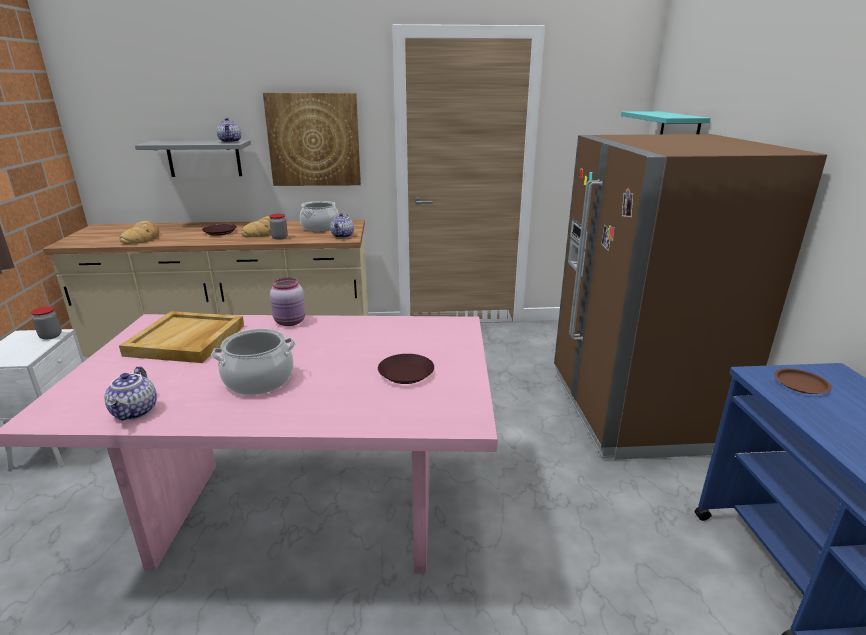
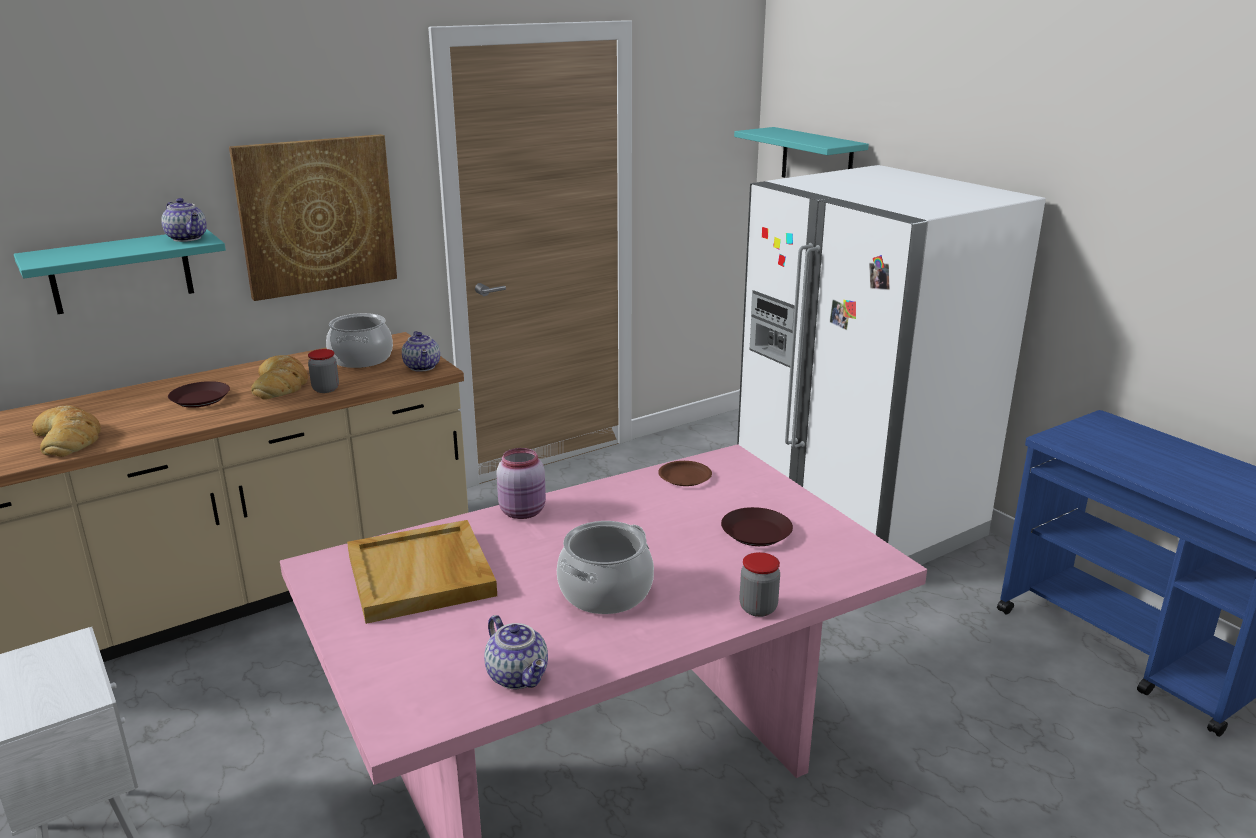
camera: 30 degrees left, 0 degrees up
(50, 336) = (68, 649): jar -> jar (758, 608)
(204, 158) = (121, 272): grey shelf -> turquoise shelf
(635, 410) = (857, 519): brown fridge -> white fridge
(801, 384) = (1092, 440): brown plate -> brown plate (685, 477)

